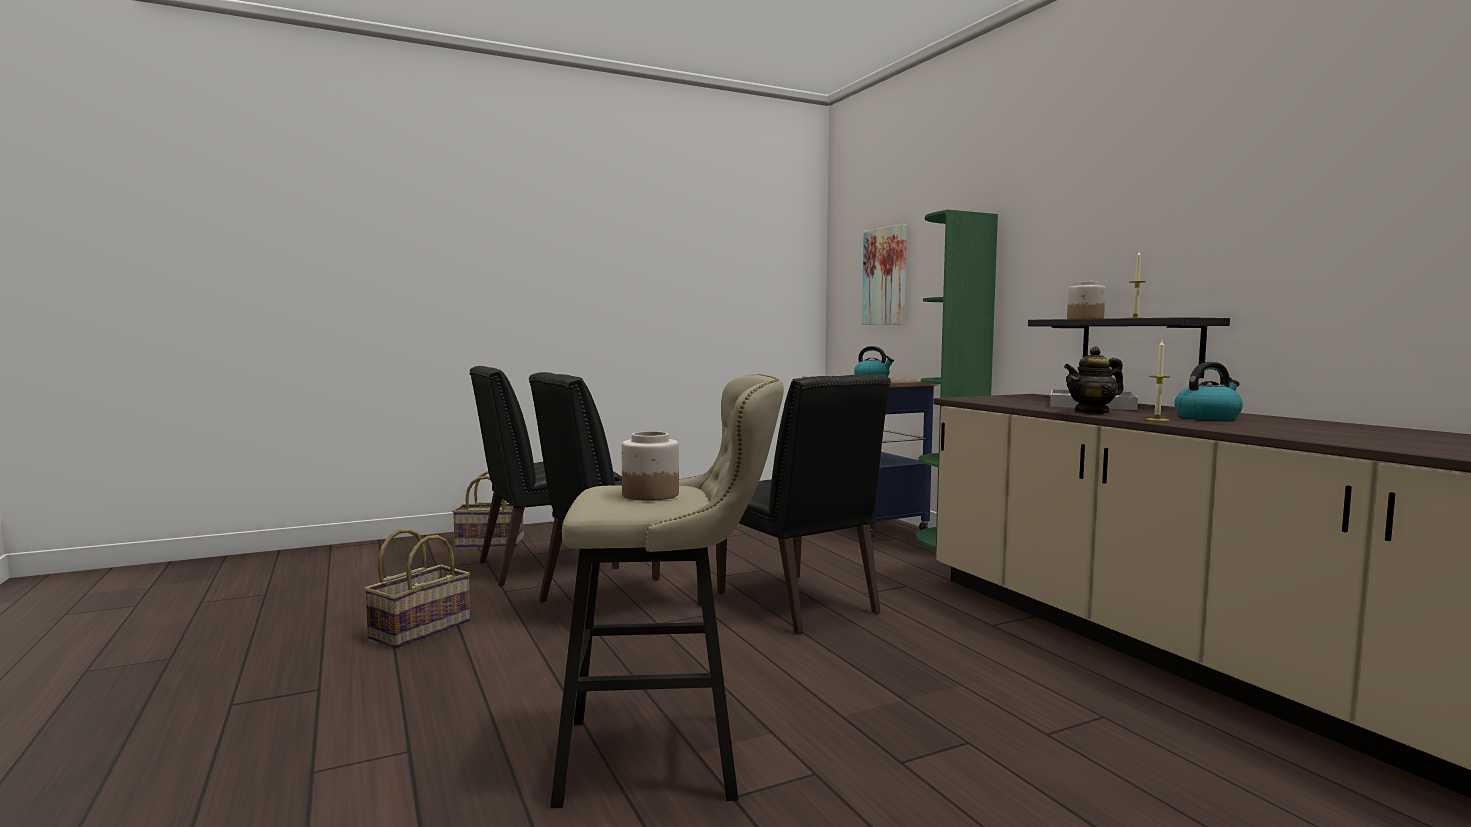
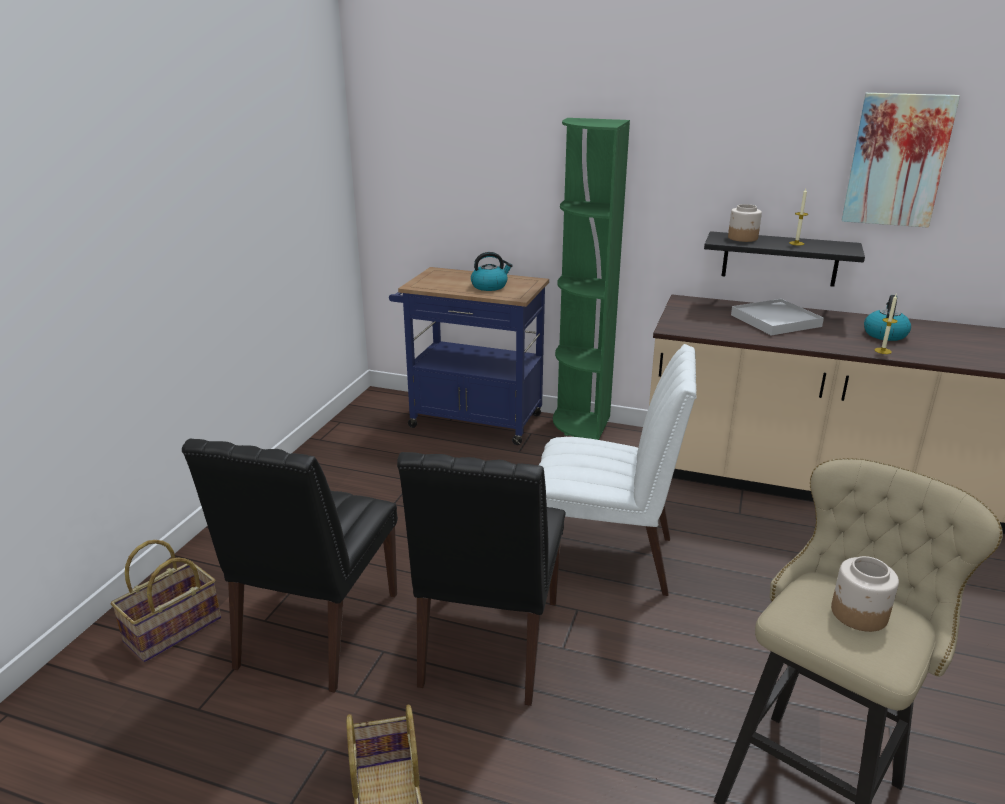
camera: 45 degrees left, 20 degrees up
(795, 602) = (604, 558): black chair -> white chair
(885, 276) = (460, 161): picture -> picture (897, 160)
(1092, 412) = (820, 343): teapot -> none

